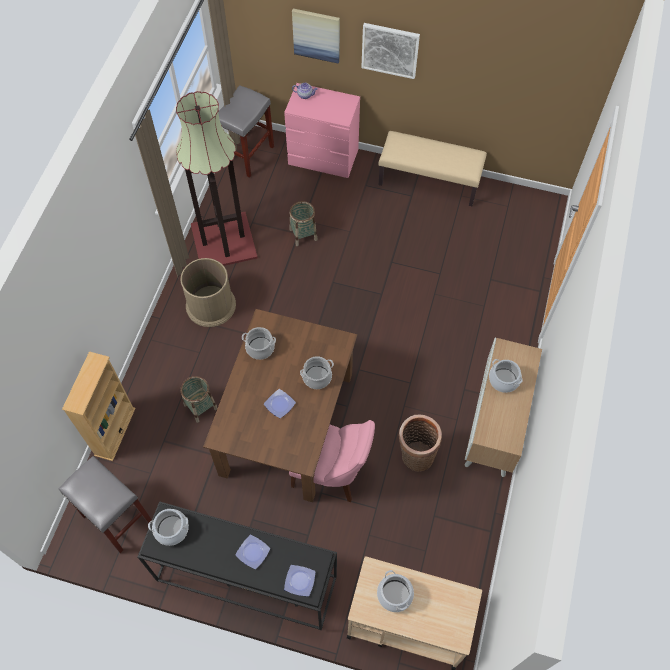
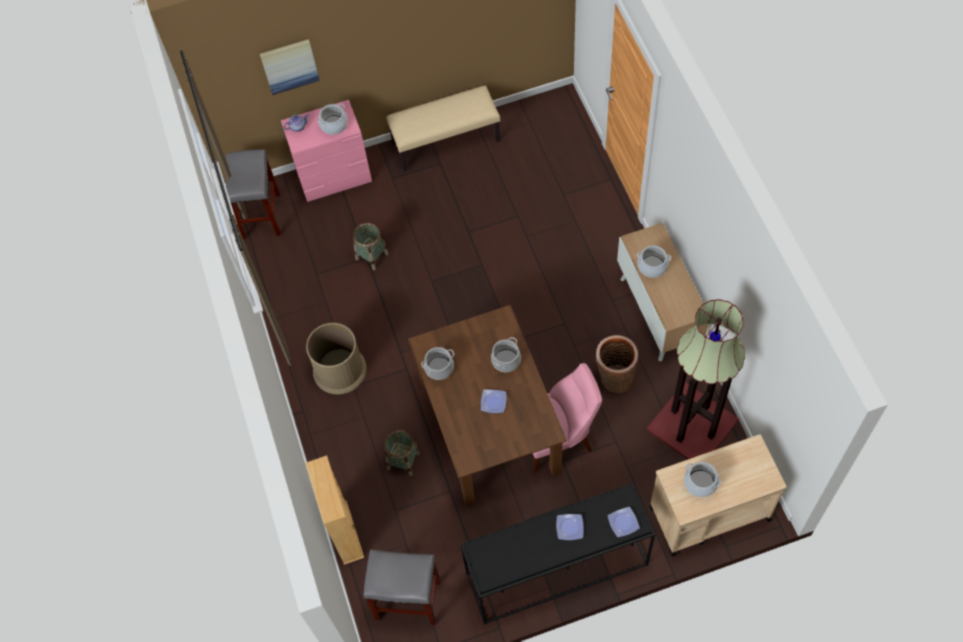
camera: 30 degrees left, 0 degrees up
(172, 529) = (491, 556): cooking pot -> cooking pot (334, 125)
(224, 240) = (304, 306): floor lamp -> floor lamp (692, 423)
(390, 50) = (365, 42): picture -> none

